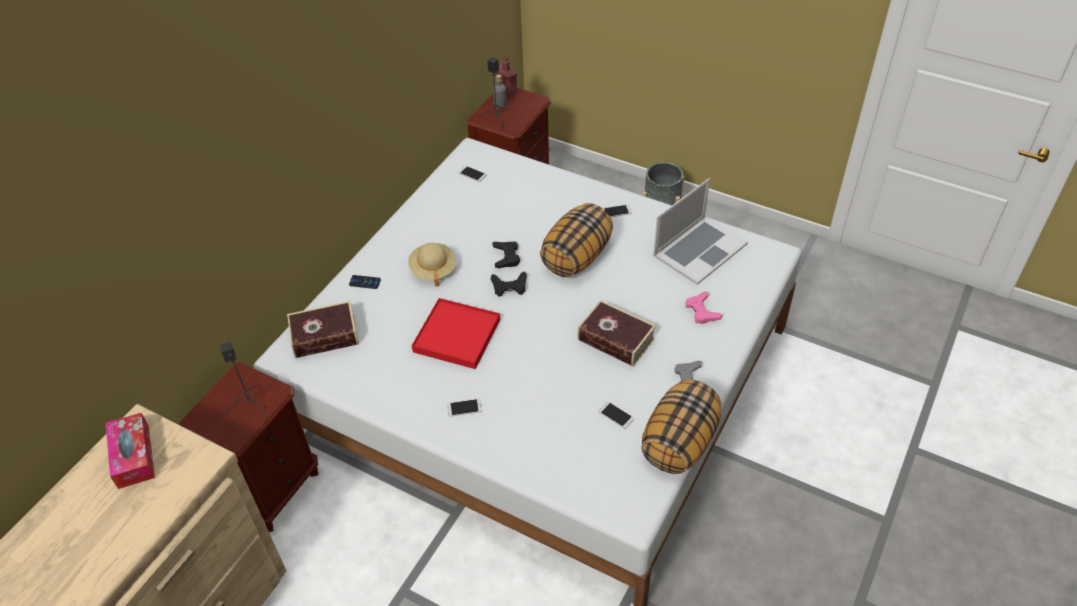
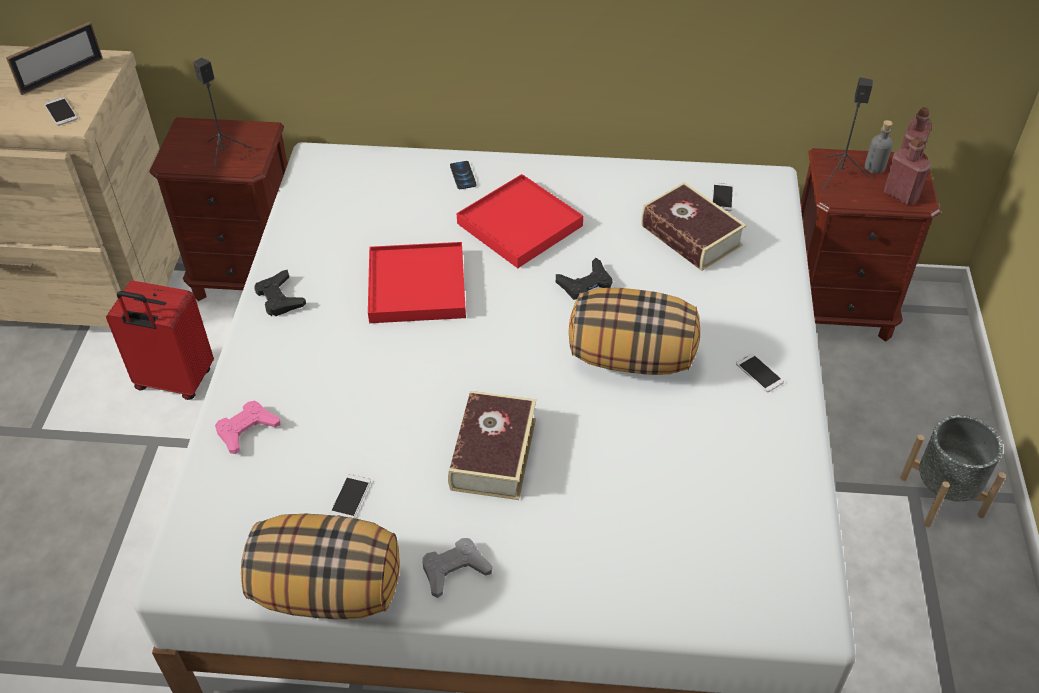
camera: 65 degrees right, 0 degrees up
(133, 456) = (62, 76): tissue box -> picture frame
(325, 336) = (361, 176): book -> book (691, 236)
(350, 565) = (174, 381): none -> red suitcase
(433, 269) = (519, 225): beige hat -> red tray
(464, 408) = (301, 335): phone -> phone (61, 112)
(509, 287) = (531, 306): black game controller -> black game controller (279, 298)
(529, 105) = (900, 195): none -> red bottle
(699, 249) = (746, 504): laptop -> none
(702, 311) = (609, 545): pink game controller -> pink game controller (247, 430)

